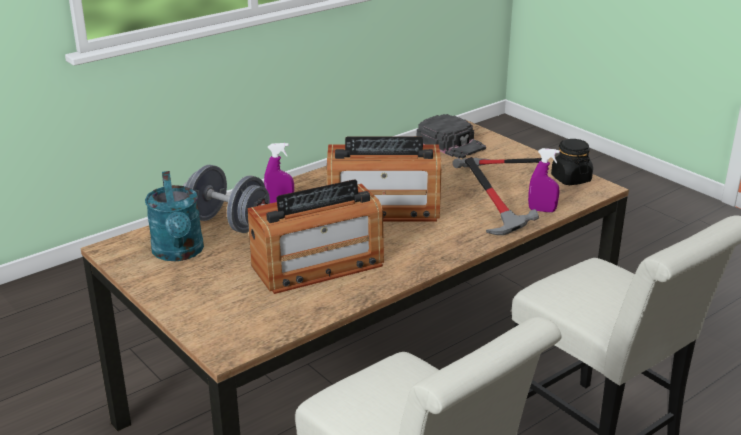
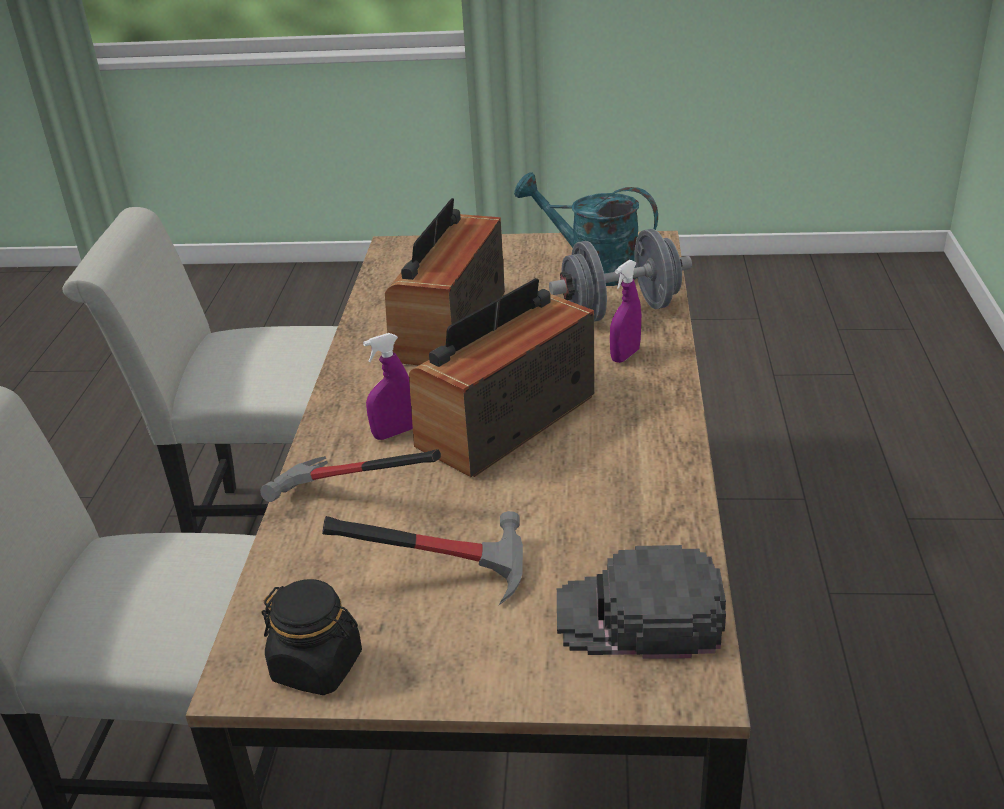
camera: 135 degrees right, 5 degrees up
(542, 210) = (294, 553): purple spray bottle -> purple spray bottle (394, 433)

